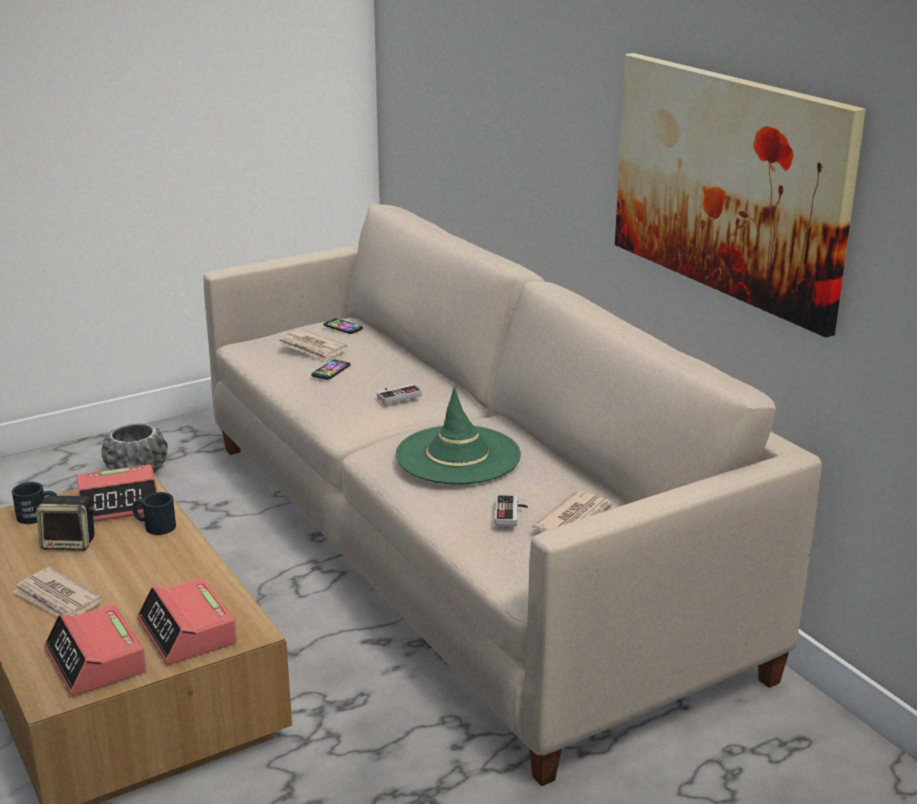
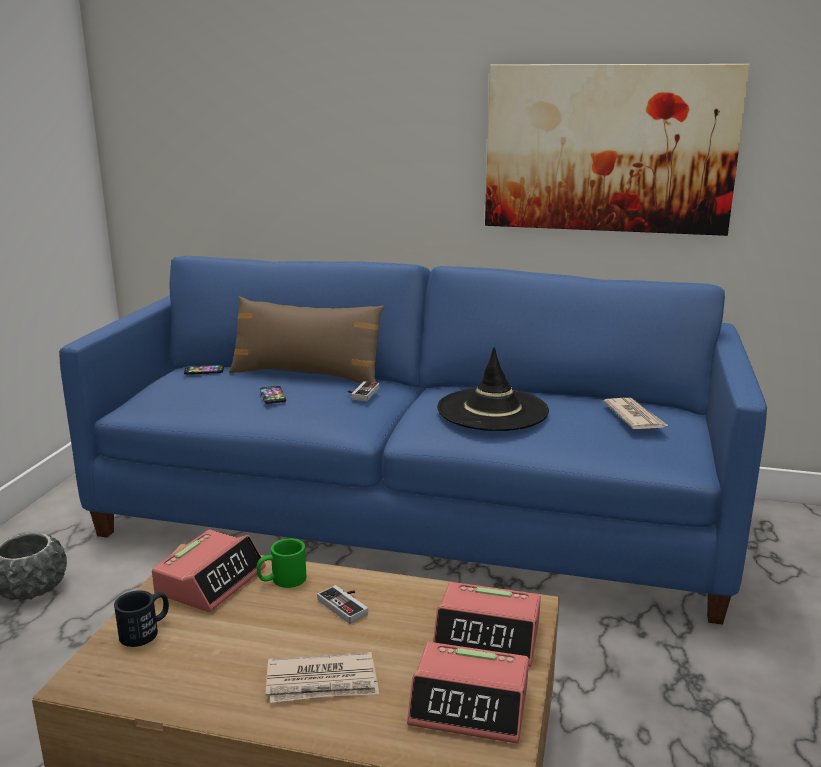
camera: 45 degrees left, 5 degrees down
(70, 543) = (230, 633): speaker -> none
(154, 526) = (282, 580): black mug -> green mug
(312, 348) = (217, 389): newspaper -> none
(404, 361) = (306, 375): none -> brown pillow
(458, 456) = (492, 410): green hat -> black hat
(460, 549) = (412, 518): beige sofa -> blue sofa
(511, 514) = (598, 428): game controller -> game controller (347, 605)

